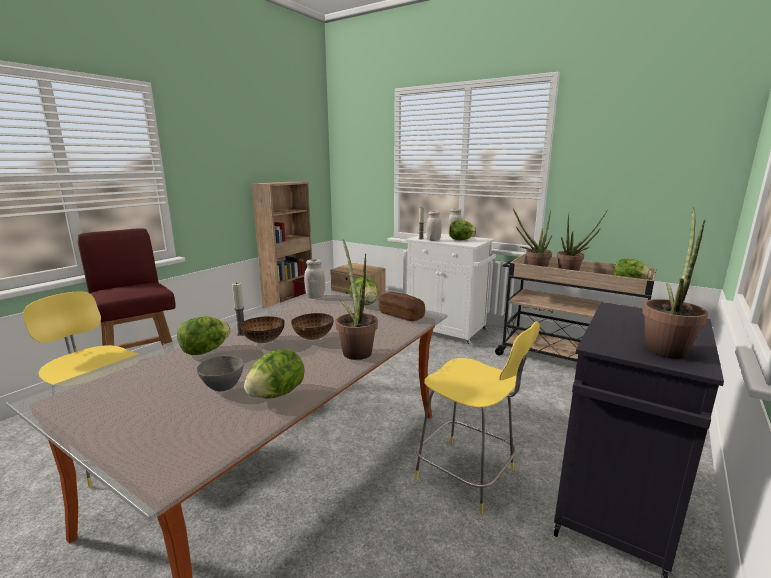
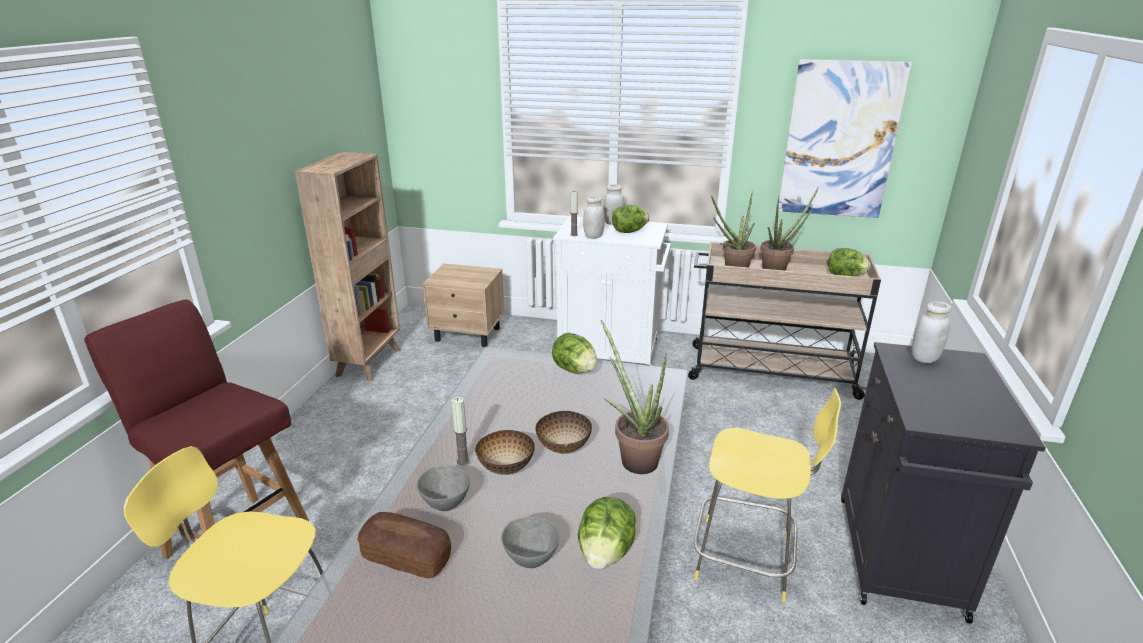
camera: 20 degrees left, 10 degrees up
(205, 351) = (445, 504): lettuce -> grey bowl
(315, 296) = (495, 366): white jar -> white jar (924, 358)
(401, 315) = (636, 382): bread -> bread (406, 557)
(633, 178) = (840, 141): none -> picture
(666, 347) = (977, 409): potted plant -> none

